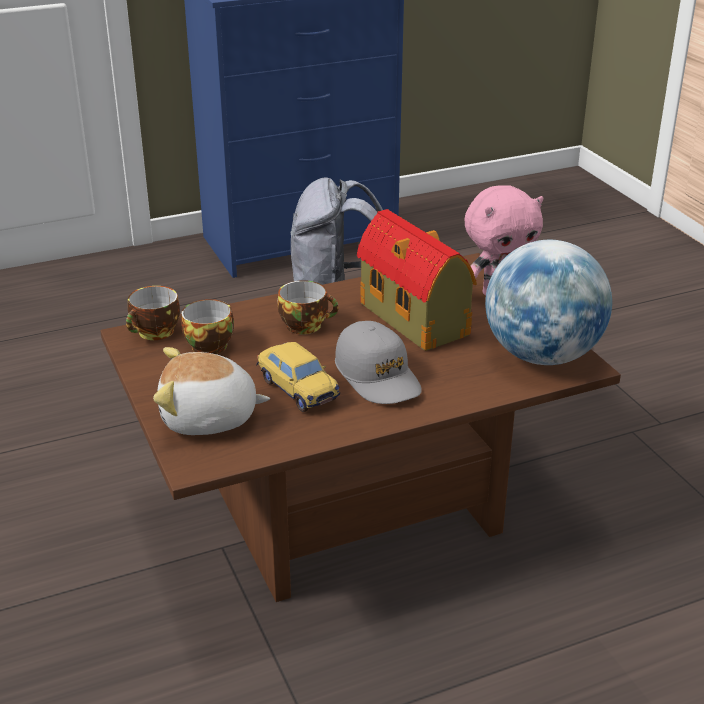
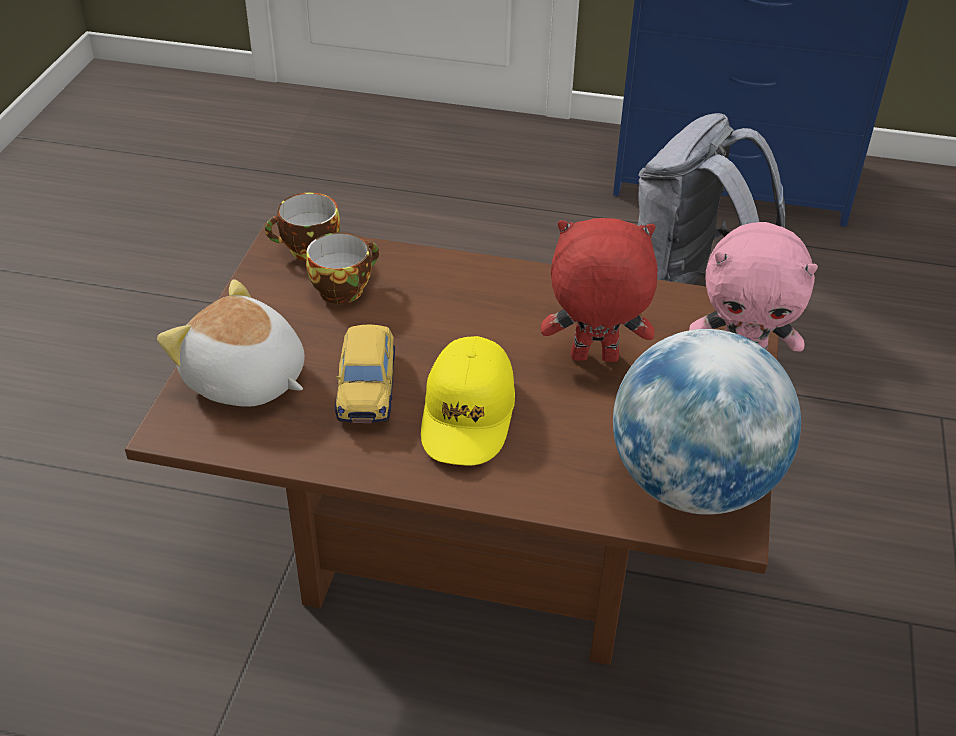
camera: 35 degrees right, 10 degrees up
(306, 325) = (466, 310): cup -> none
(378, 376) = (468, 414): grey cap -> yellow cap
(415, 320) = (593, 359): toy house -> red plush toy

